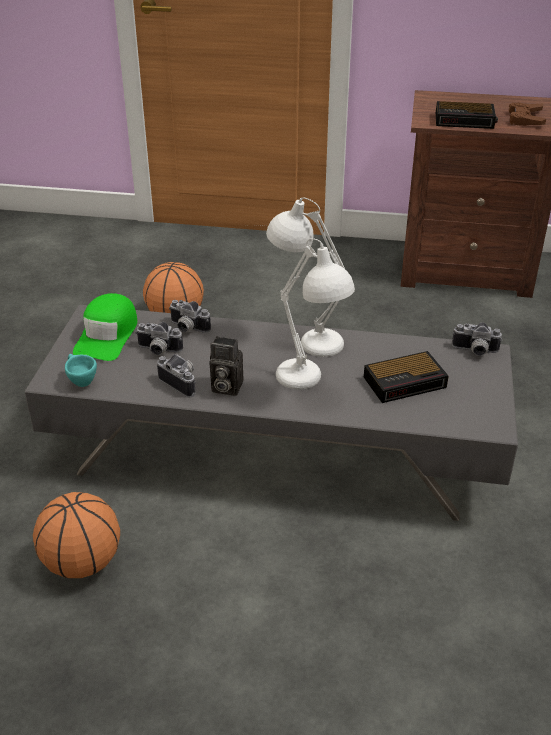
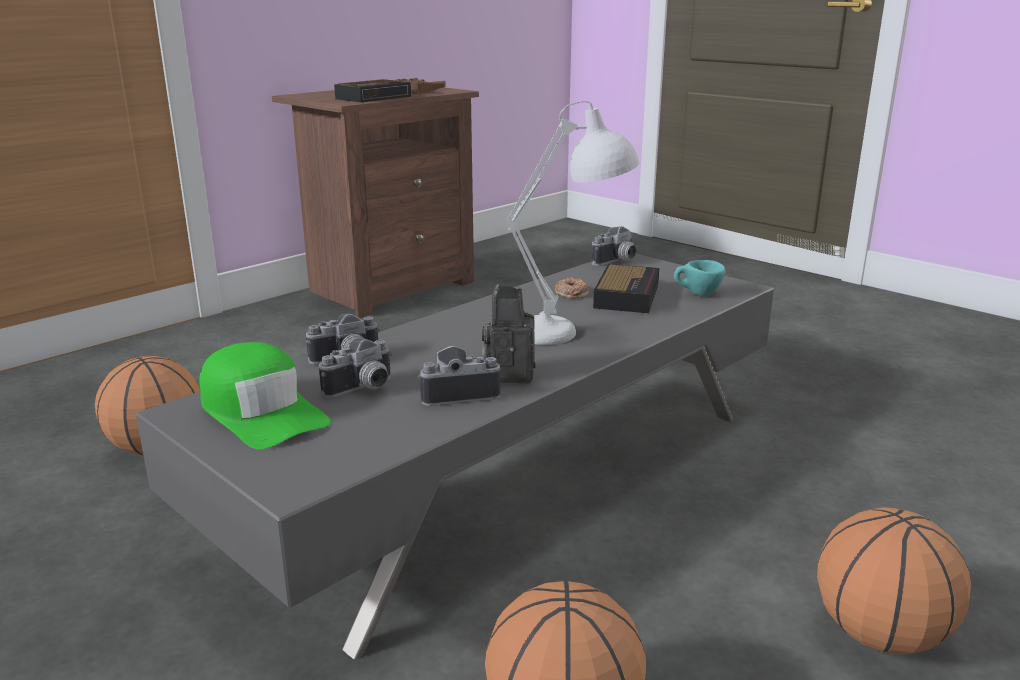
camera: 55 degrees left, 15 degrees down
(80, 381) = (338, 462): turquoise cup -> turquoise cup (697, 295)
(225, 387) = (509, 373): camera -> camera turned 135 degrees clockwise
(248, 669) = (879, 635): none -> basketball
(305, 338) = (482, 311): white table lamp -> none
(382, 357) = (571, 292): none -> donut

